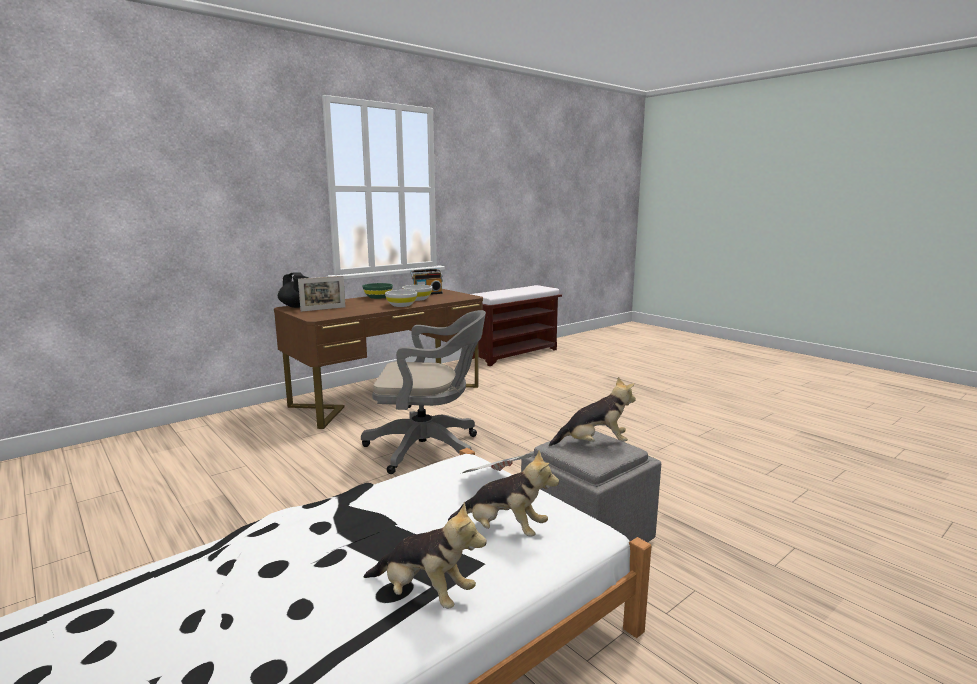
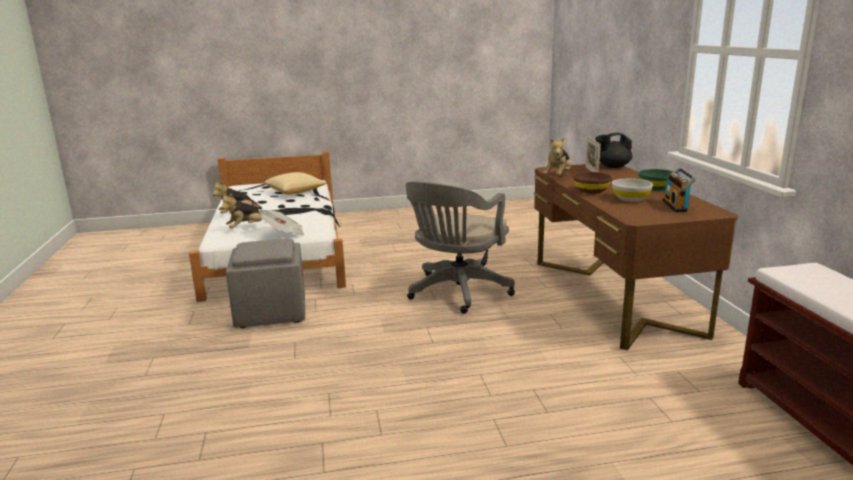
camera: 120 degrees right, 5 degrees up
(185, 591) = (296, 192): none -> pillow
(401, 305) = (591, 191): white bowl -> brown bowl
(594, 444) = (264, 249): plush toy -> plush toy (558, 176)

